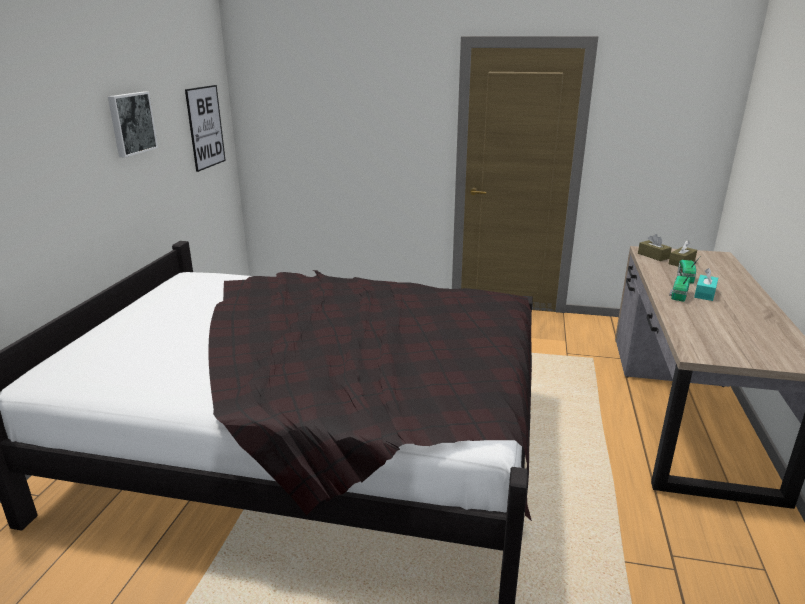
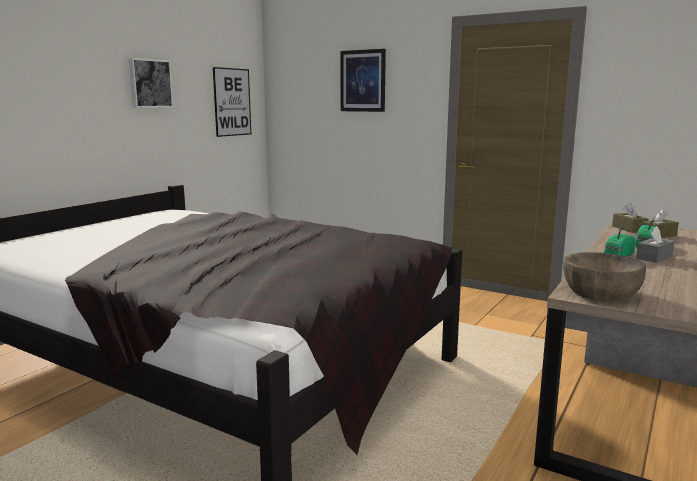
camera: 20 degrees right, 10 degrees down
(358, 100) = (363, 81): none -> picture
(705, 294) = (654, 257): turquoise tissue box -> grey tissue box
(710, 347) = (600, 292): none -> brown bowl

